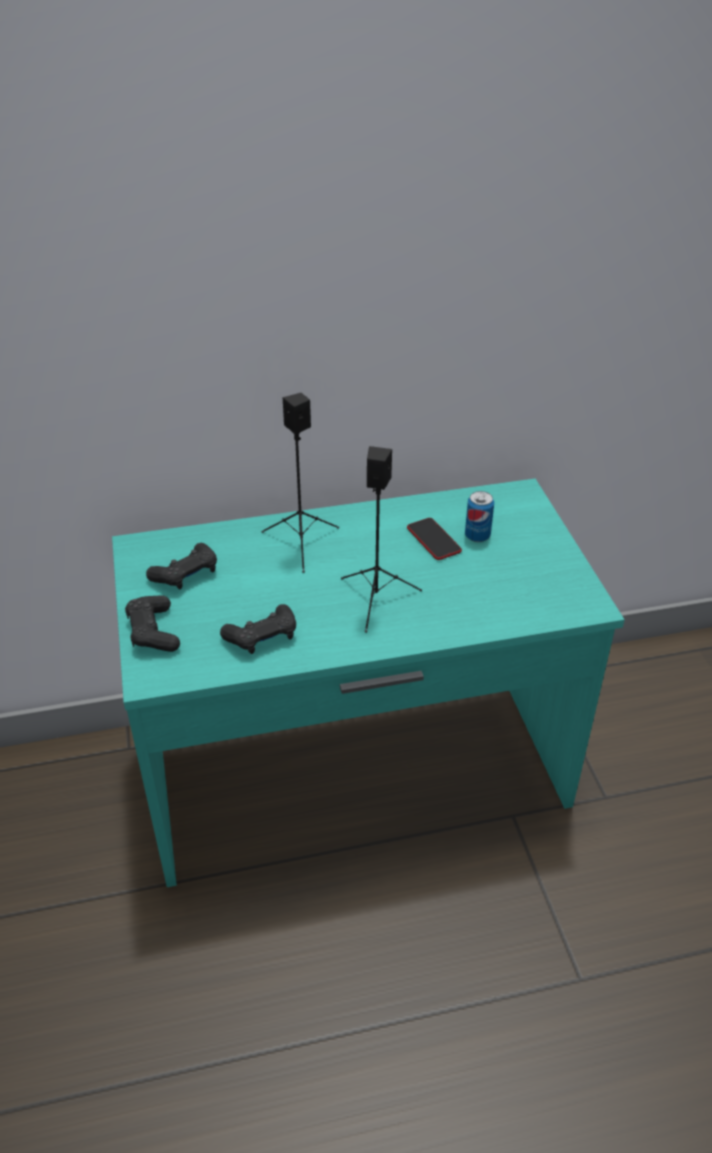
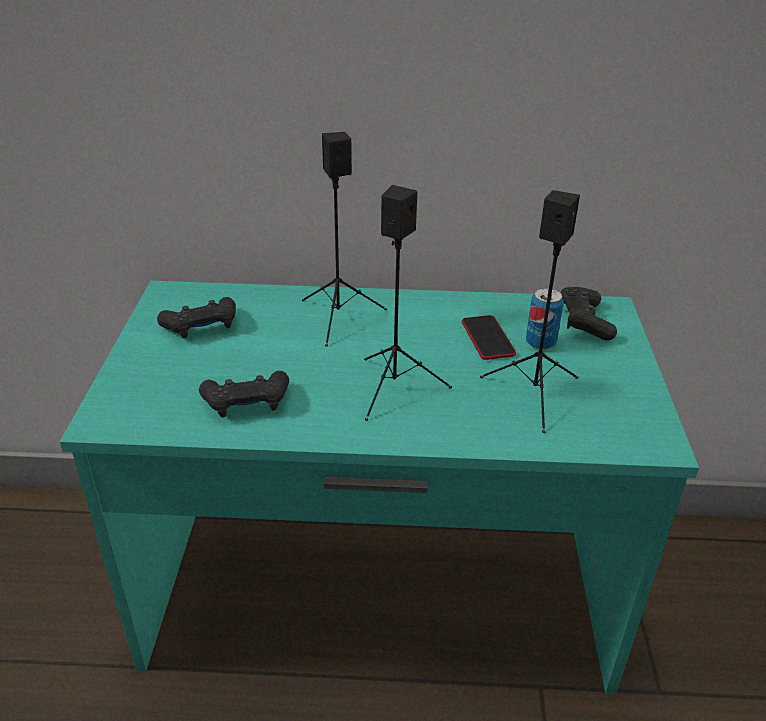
camera: 15 degrees right, 5 degrees down
(153, 632) = (134, 375): black game controller -> black game controller (584, 322)
(487, 583) = (534, 394): none -> black speaker

